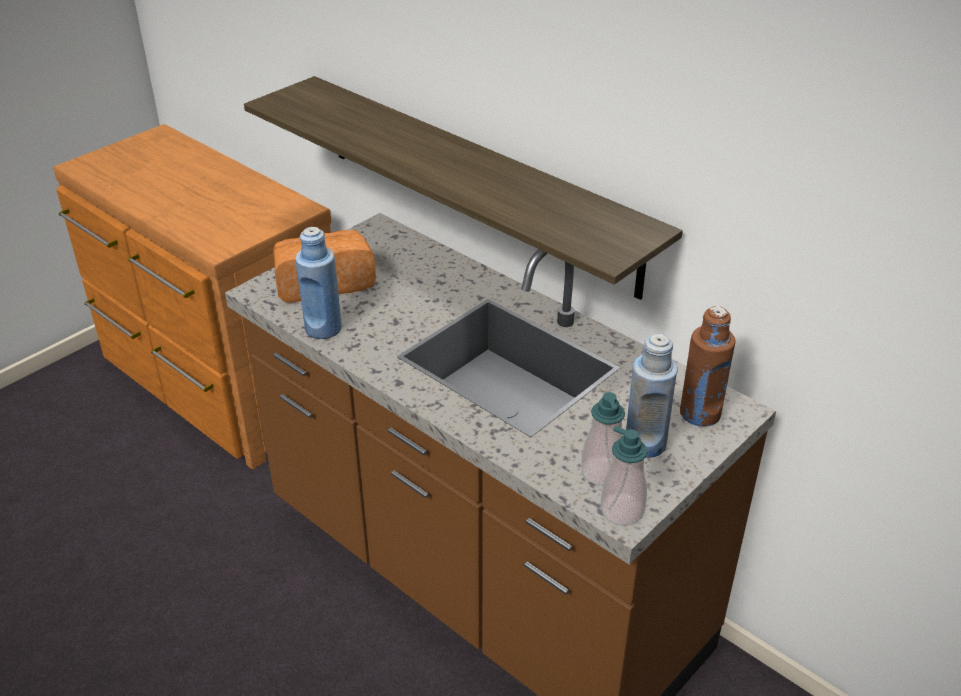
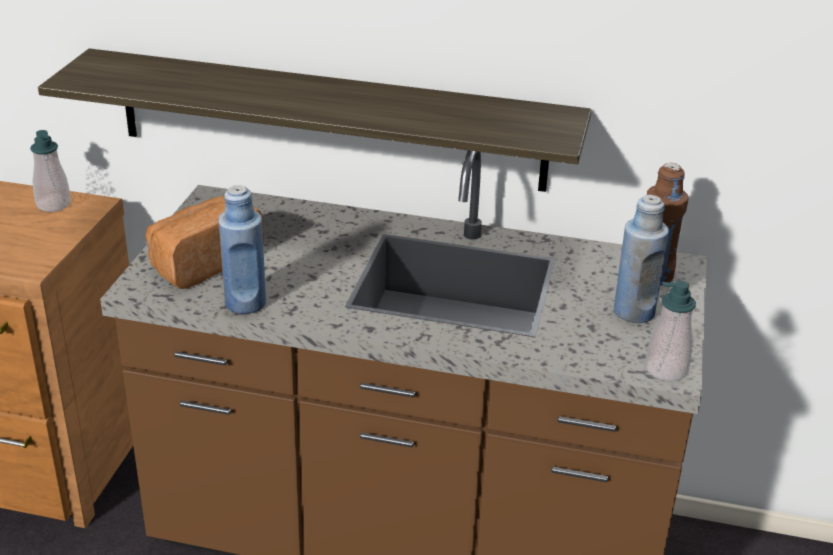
camera: 30 degrees left, 5 degrees down
(602, 472) = (621, 345): soap dispenser -> soap dispenser (53, 204)

